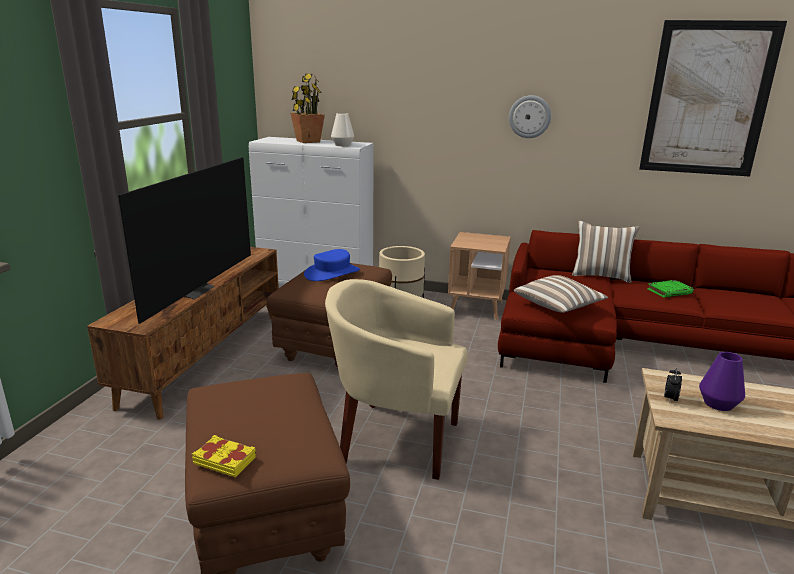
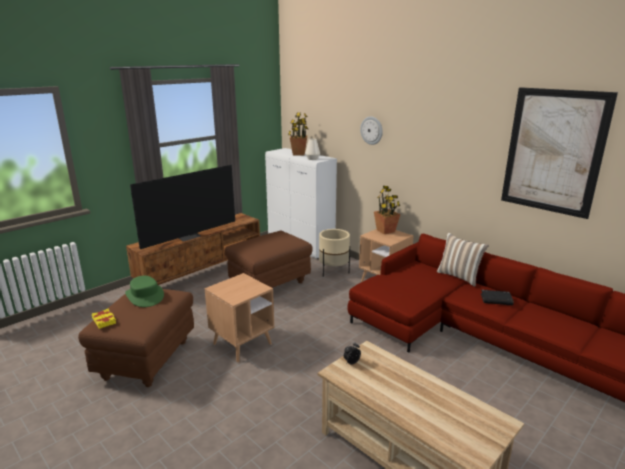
camera: 30 degrees right, 0 degrees up
(245, 397) = (145, 296): none -> green hat
(332, 273) = (271, 240): blue hat -> none
(395, 439) = (242, 344): beige armchair -> brown side table
(472, 236) = (386, 231): none -> potted plant
(529, 116) = (427, 151): wall clock -> wall clock (371, 130)
(558, 306) = (389, 290): pillow -> none
(669, 291) = (496, 299): green book -> black book
(718, 404) = (377, 374): purple vase -> none

